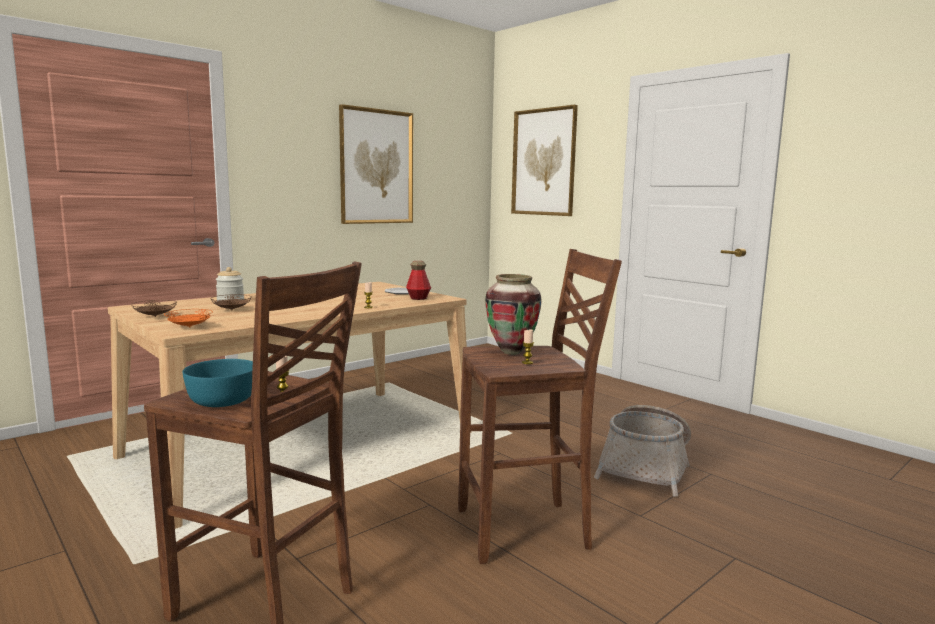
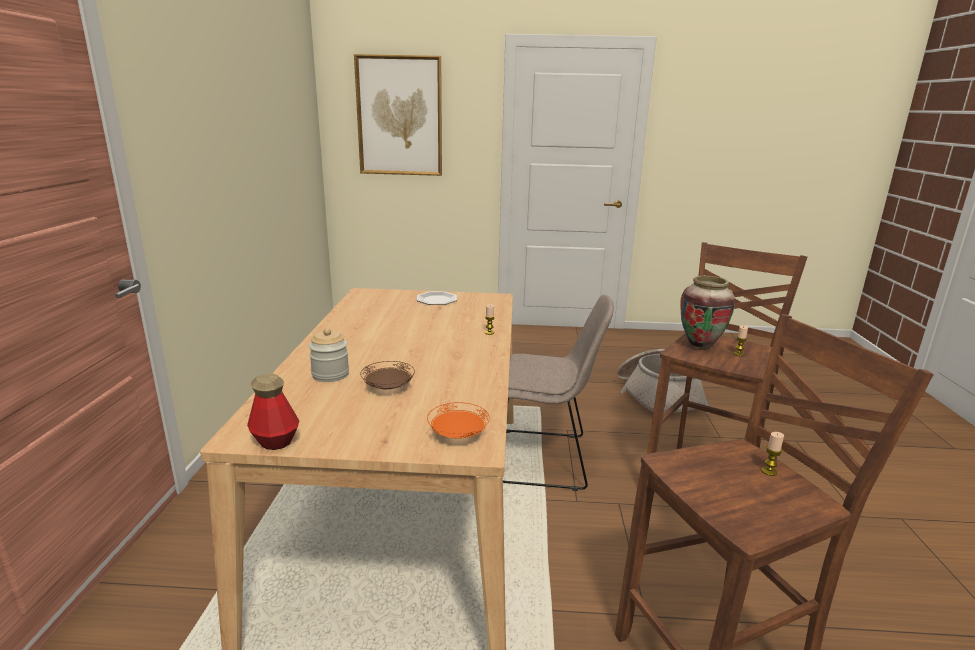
camera: 45 degrees left, 10 degrees up
(155, 316) = (349, 437): brown plate -> none
(223, 401) = (770, 505): turquoise bowl -> none
(376, 167) = (251, 132): picture -> none
(418, 298) = (478, 304): bottle -> bottle (275, 441)
(439, 460) = (544, 459): none -> beige chair

